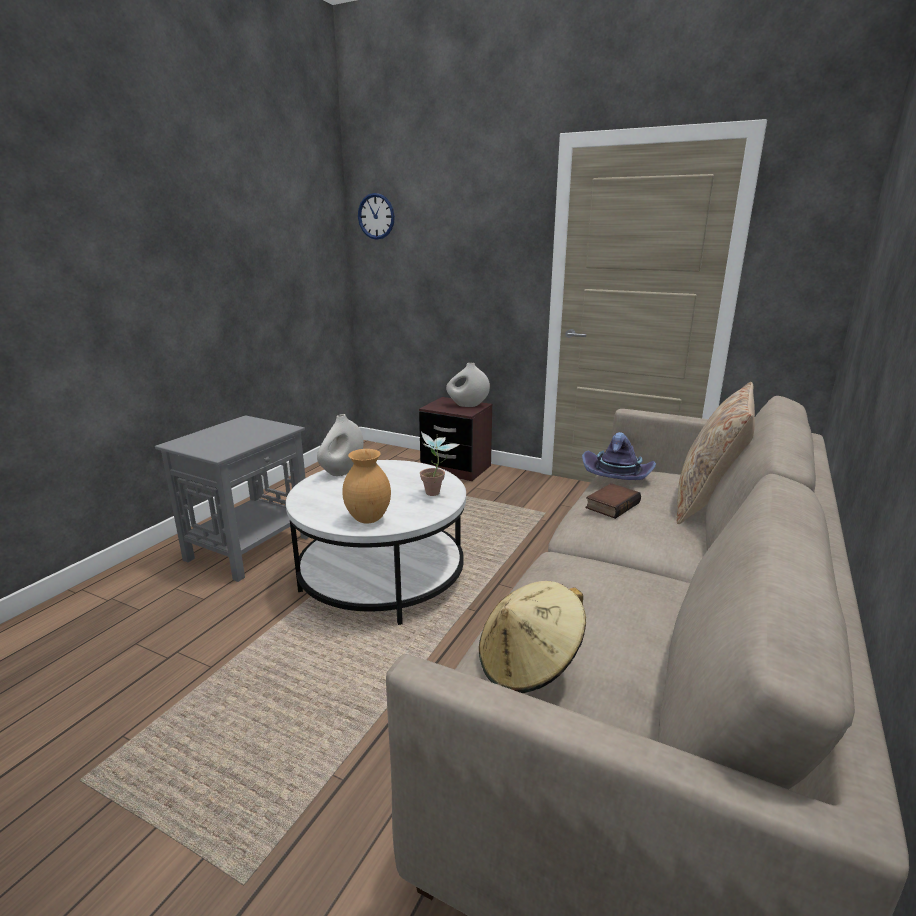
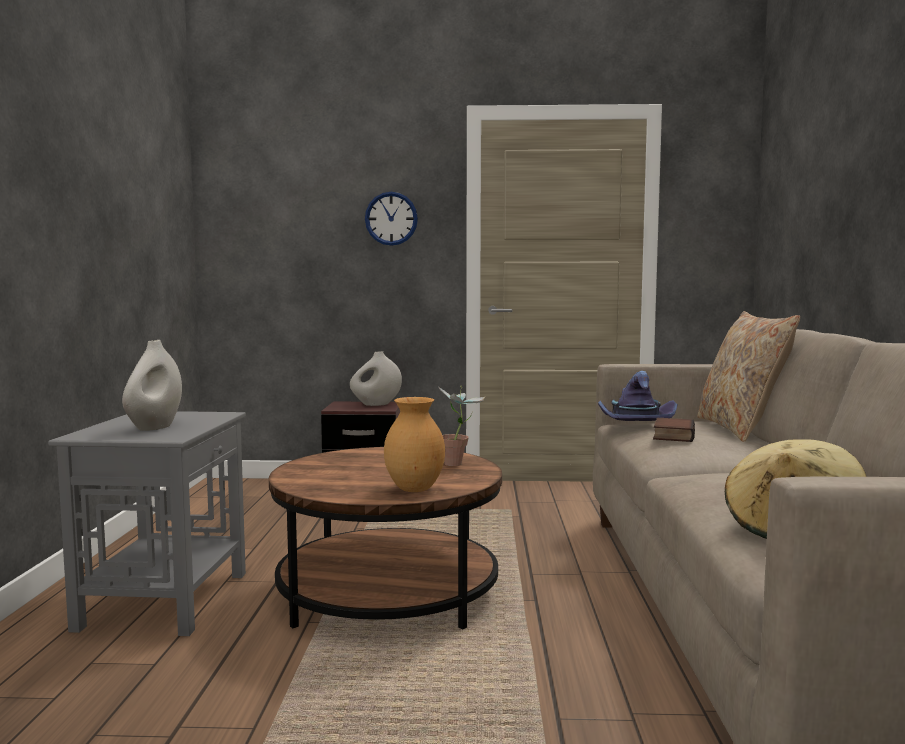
camera: 25 degrees left, 15 degrees down
(342, 472) = (313, 462): white vase -> white vase (155, 427)
(376, 216) = (238, 187): wall clock -> wall clock (391, 218)
(382, 576) = (388, 593): white coffee table -> brown coffee table

